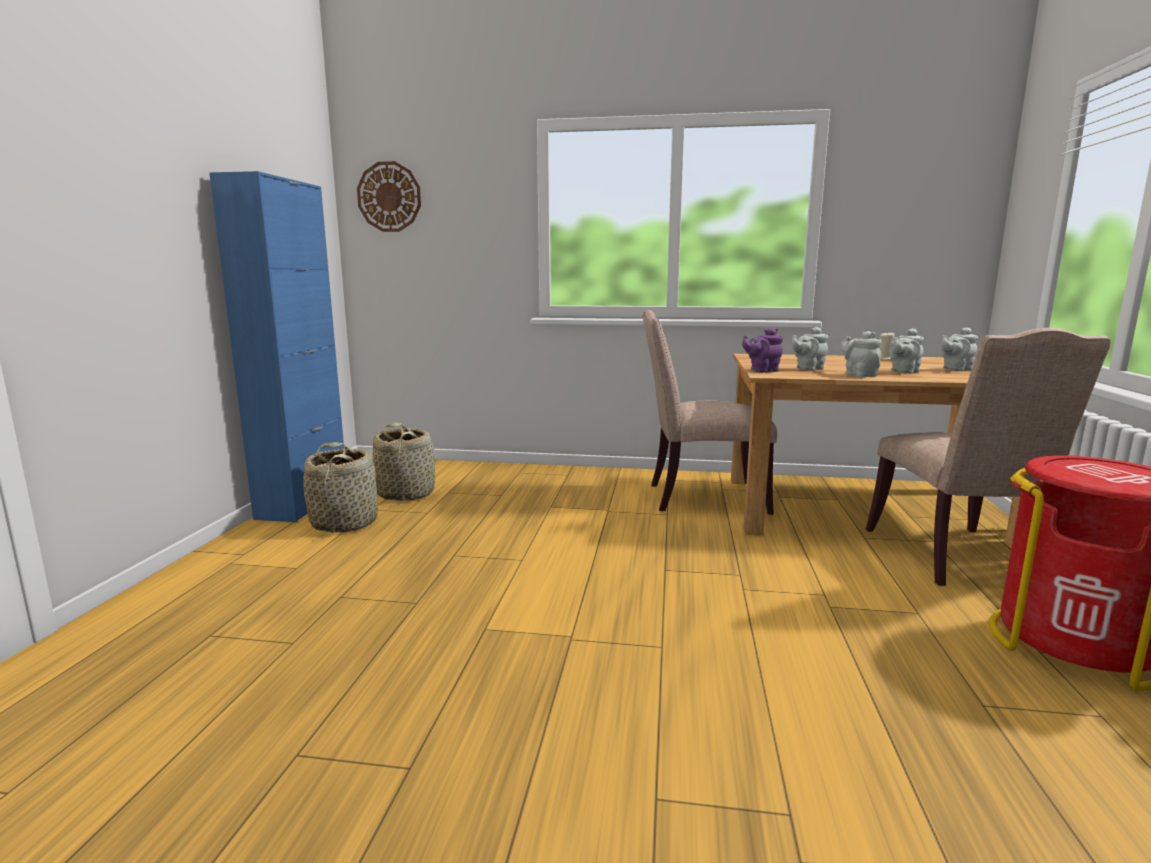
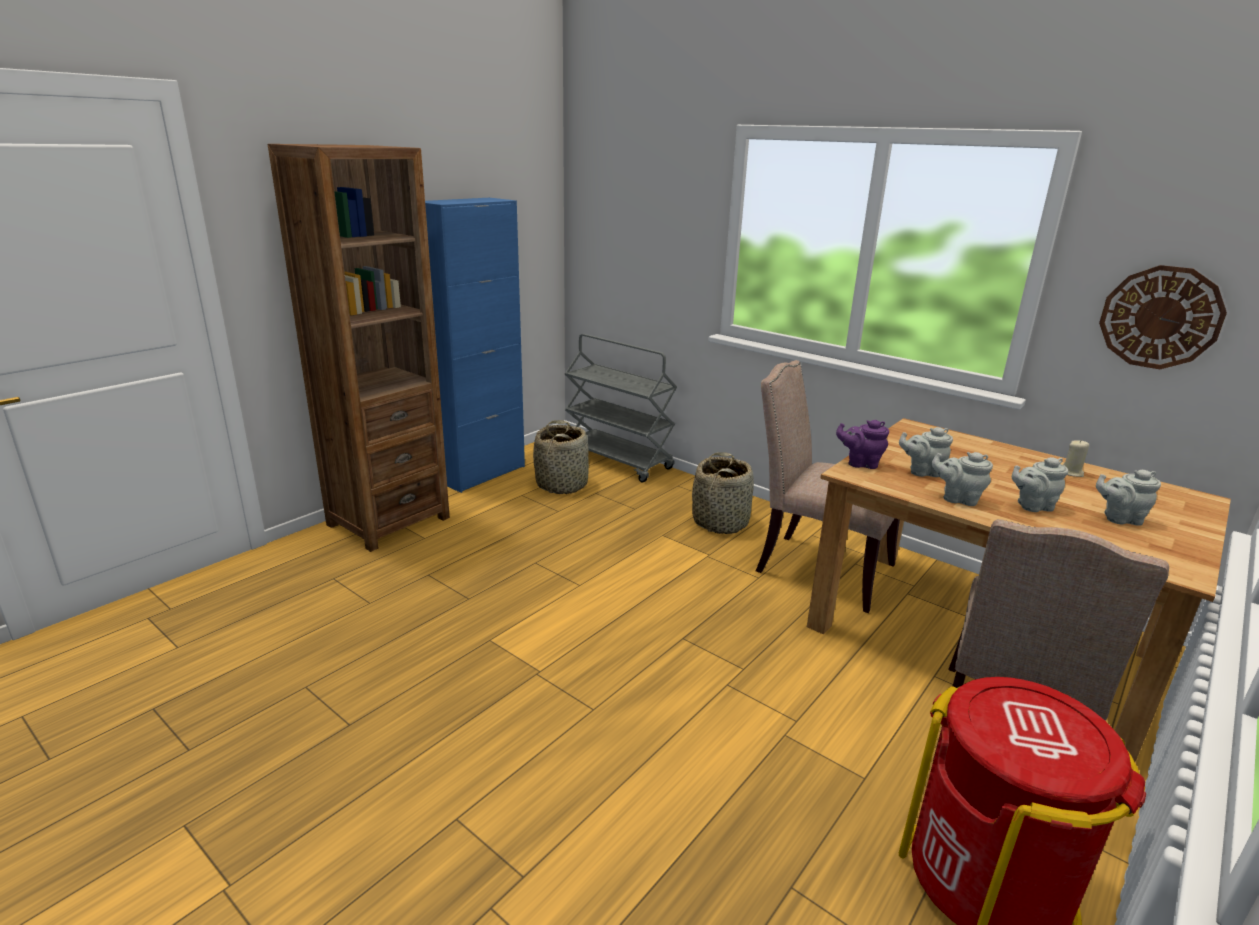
camera: 30 degrees right, 10 degrees up
(229, 565) = (388, 521): none -> brown bookcase
(345, 522) = (491, 503): basket -> basket (720, 522)
(389, 197) = (603, 194): wall clock -> wall clock (1160, 317)
(441, 467) = (618, 461): none -> grey cart
(859, 375) = (957, 499): grey teapot -> grey teapot turned 75 degrees counterclockwise

